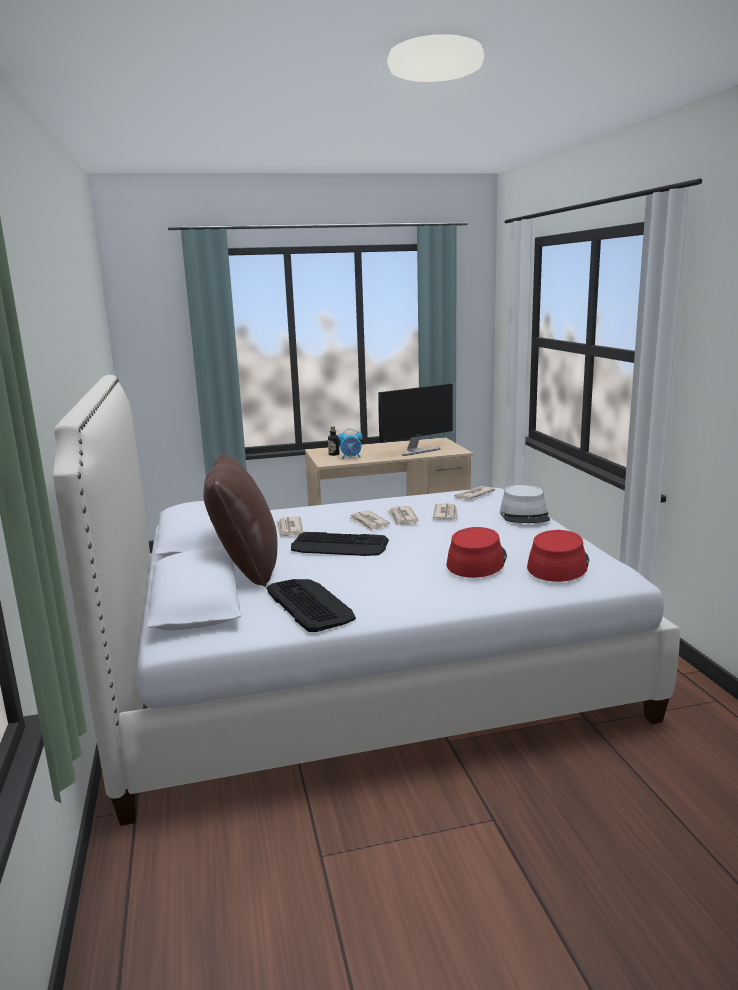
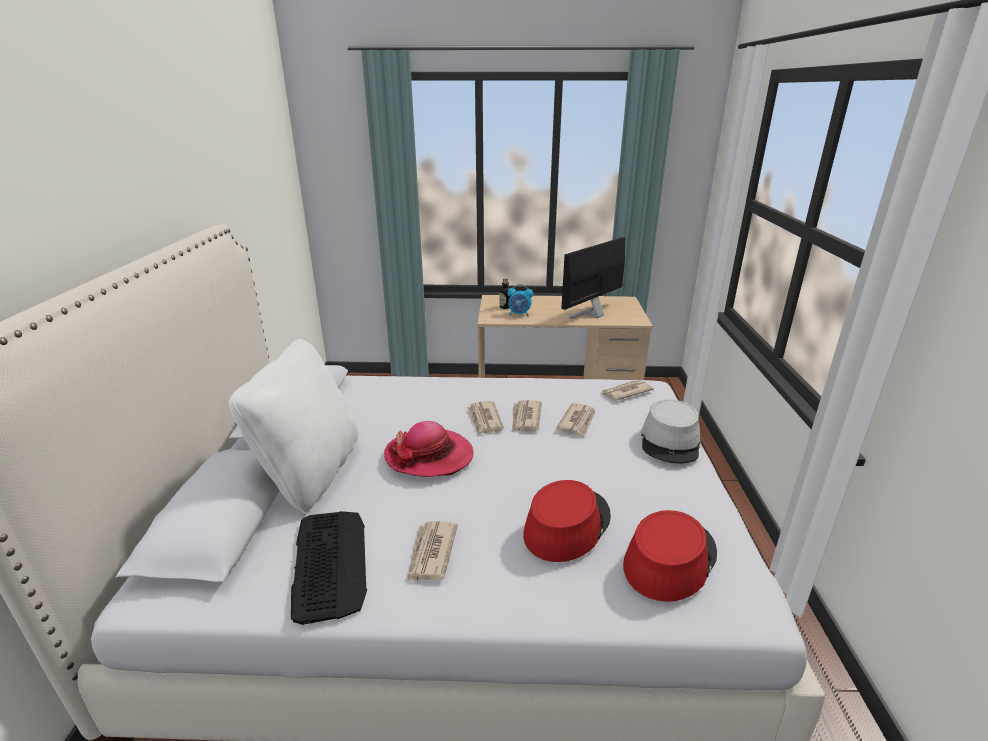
camera: 15 degrees right, 10 degrees up
(246, 568) = (311, 473): brown pillow -> white pillow
(289, 529) = (397, 413): newspaper -> newspaper (431, 553)
(340, 546) = (429, 456): keyboard -> hat
(416, 451) = (592, 314): monitor -> monitor turned 150 degrees clockwise

